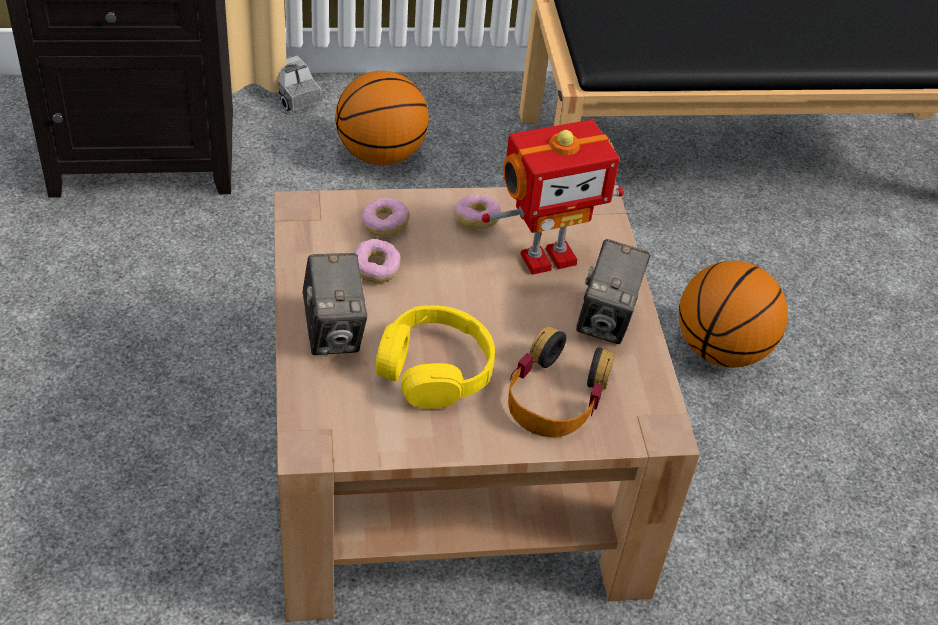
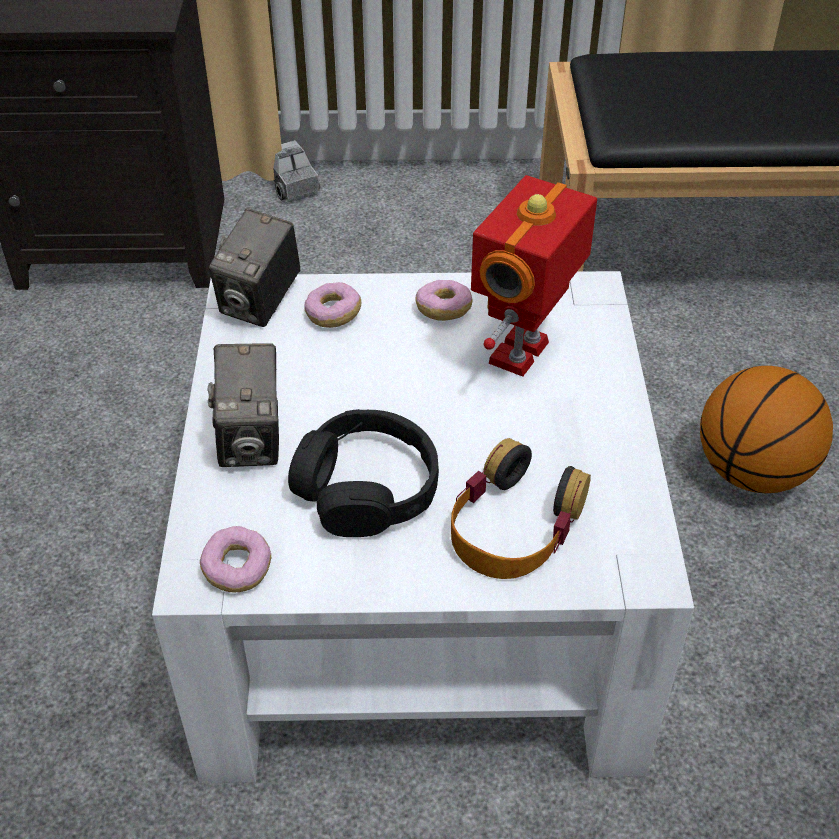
camera: 10 degrees right, 0 degrees up
(375, 269) = (314, 366): donut -> donut (237, 569)
(381, 155) = (379, 247): basketball -> none
(434, 369) = (366, 488): yellow headphones -> black headphones
(453, 462) = (419, 597): brown coffee table -> white coffee table
(546, 256) = (523, 354): toy robot -> toy robot turned 135 degrees clockwise
(606, 320) = (589, 432): camera -> camera (260, 303)

